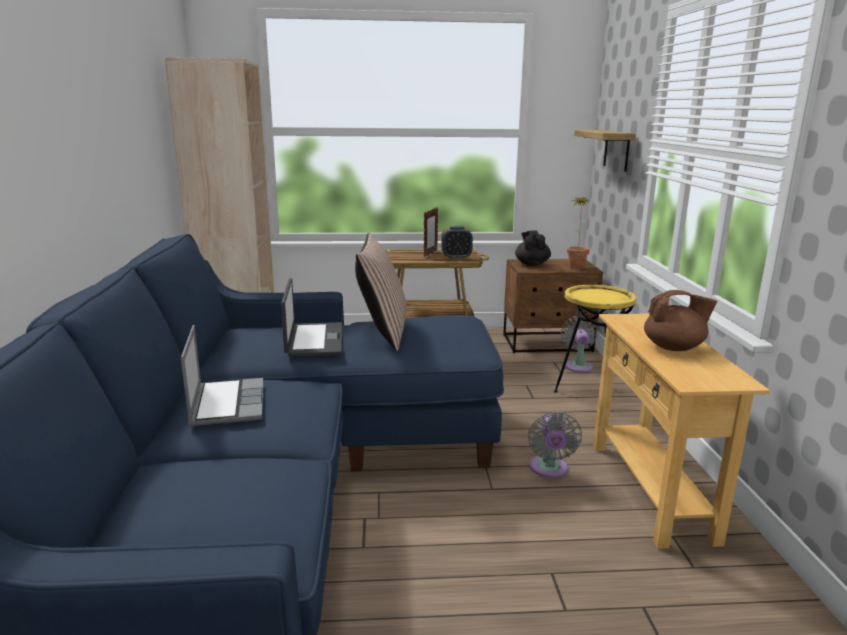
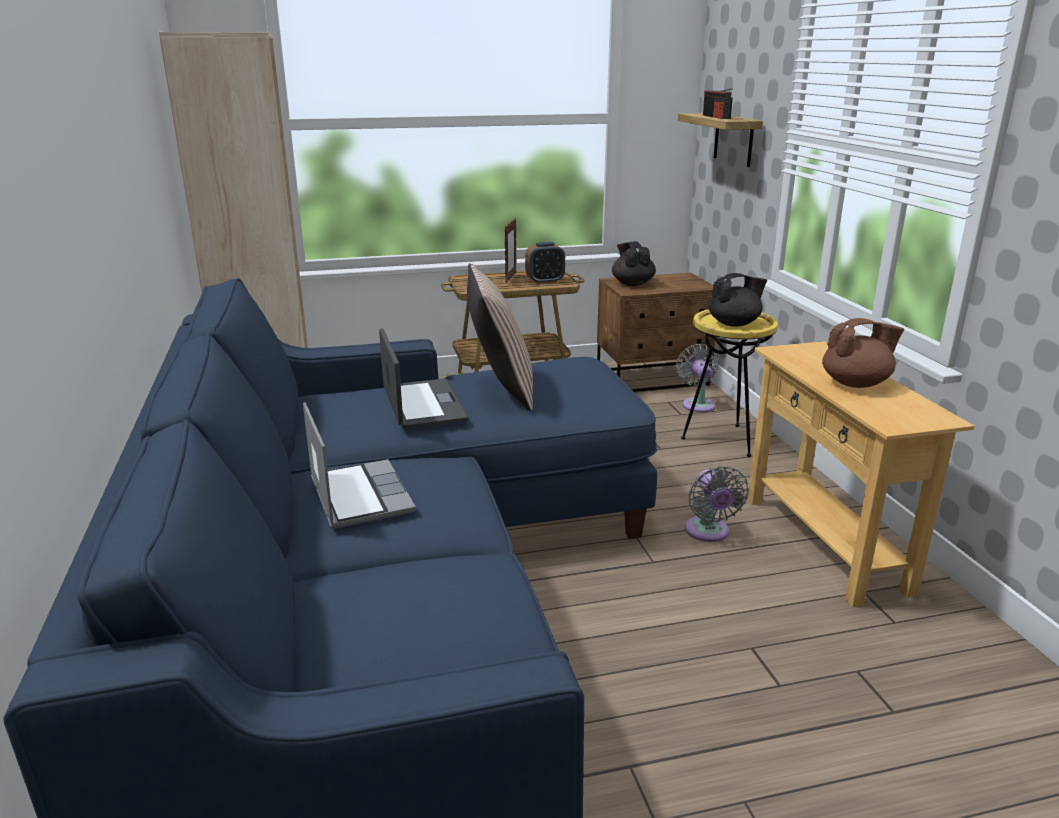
camera: 10 degrees left, 5 degrees up
(576, 265) = (685, 282): potted plant -> none
(598, 297) = (734, 324): none -> black teapot
(600, 131) = (716, 117): none -> radio

